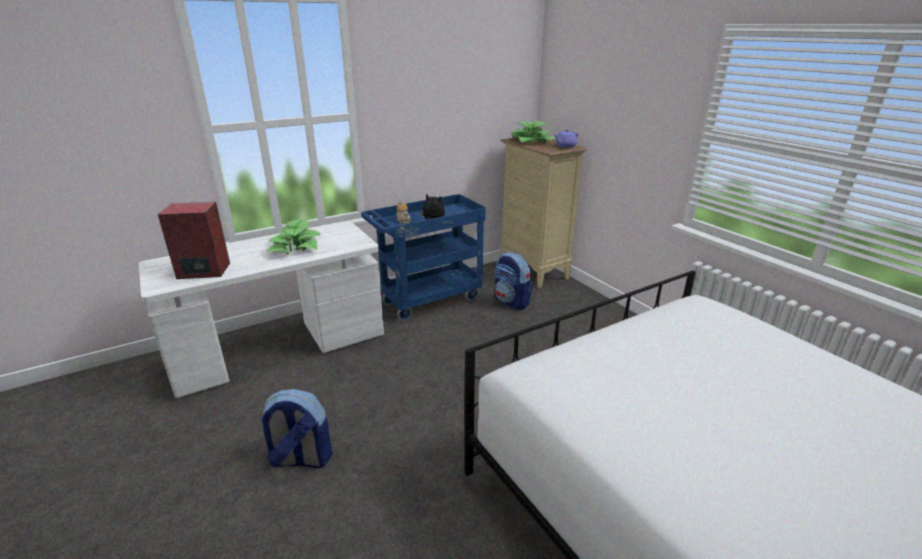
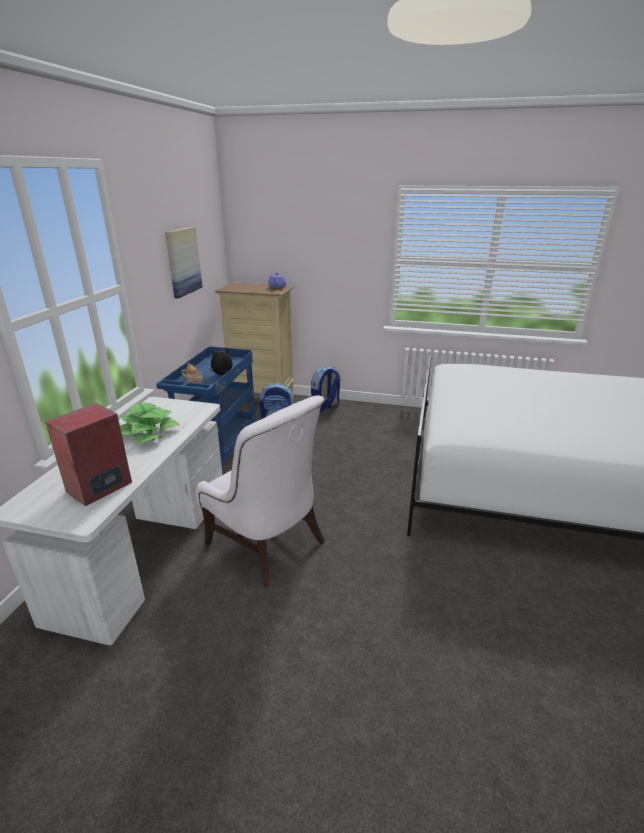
camera: 45 degrees left, 0 degrees up
(300, 459) = (301, 601): backpack -> backpack (325, 407)
(350, 396) = (268, 543): none -> white chair
(454, 102) = (183, 261): none -> picture
(531, 141) = (244, 288): potted plant -> none

